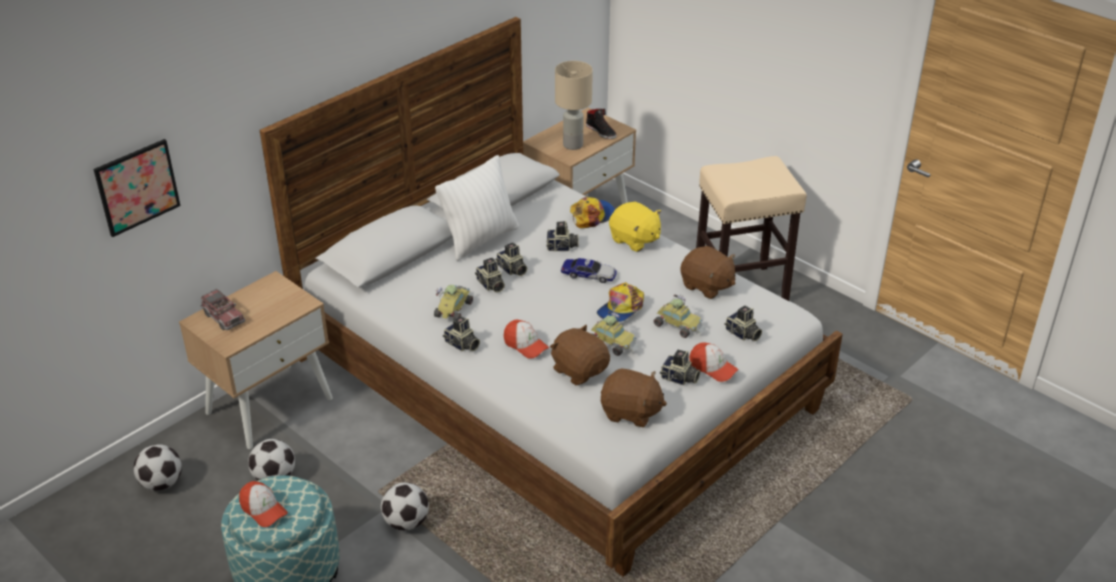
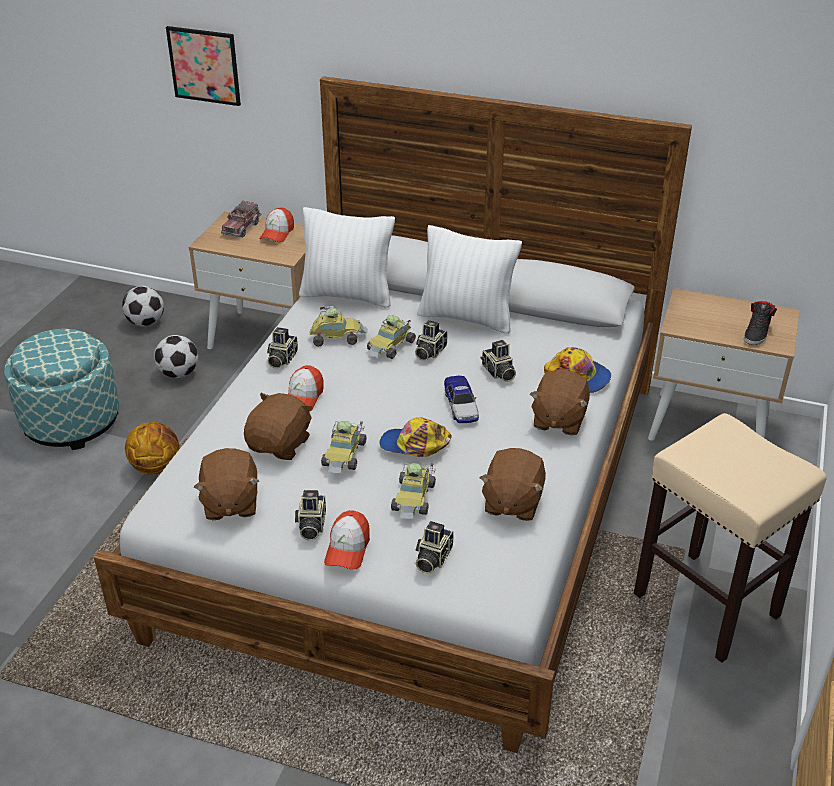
camera: 65 degrees right, 0 degrees up
(263, 510) = (45, 345): cap -> cap (277, 233)
(396, 287) = (347, 295): none -> white pillow
(406, 522) = (156, 466): football -> basketball
(490, 285) = (391, 346): camera -> toy car
(573, 145) = (705, 321): beige table lamp -> none
(634, 240) = (558, 420): yellow plush toy -> brown plush toy

